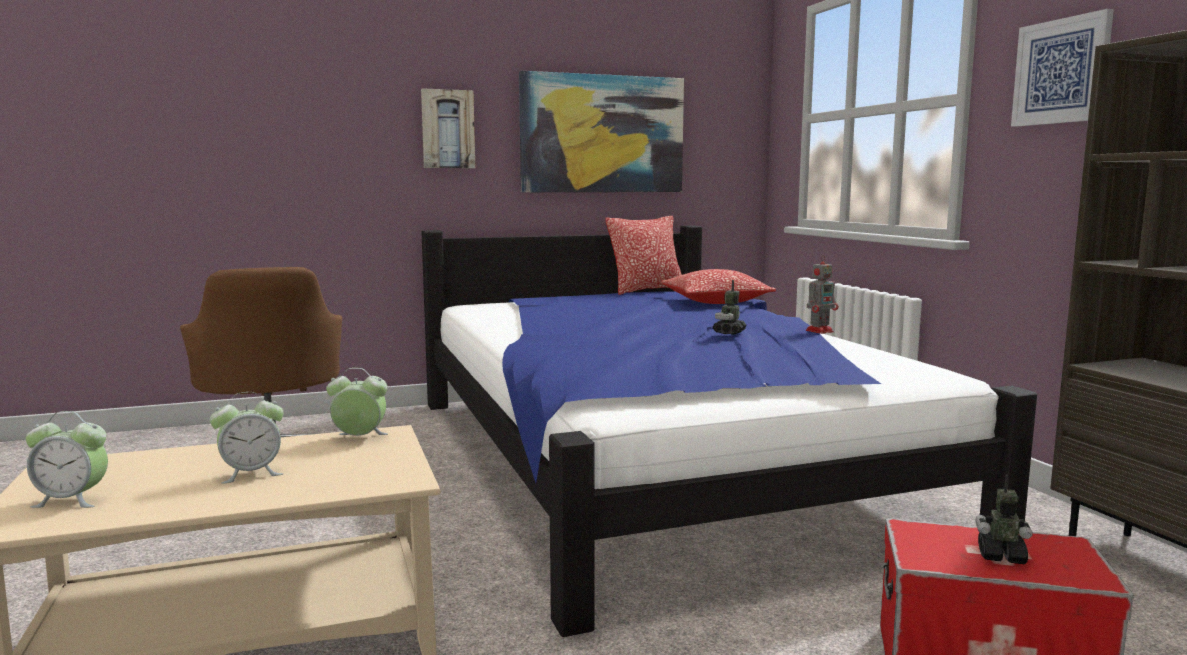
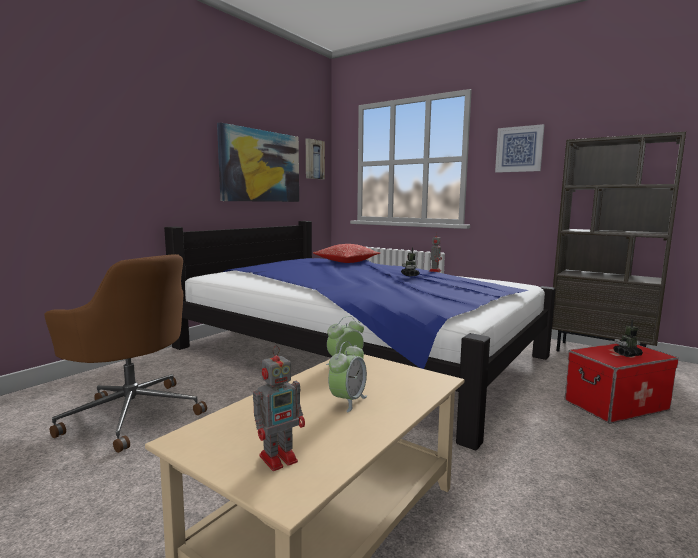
camera: 35 degrees left, 0 degrees up
(72, 500) = (280, 457): alarm clock -> toy robot
(447, 129) = (177, 157): picture -> picture (313, 159)
(646, 291) = (292, 259): pillow -> none

